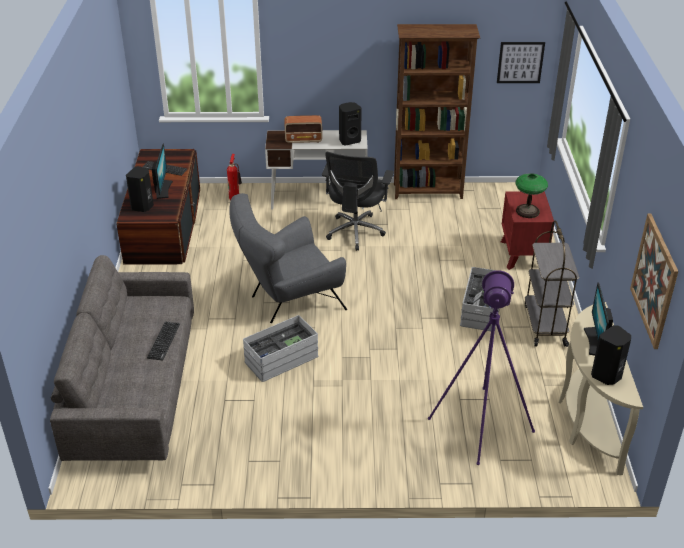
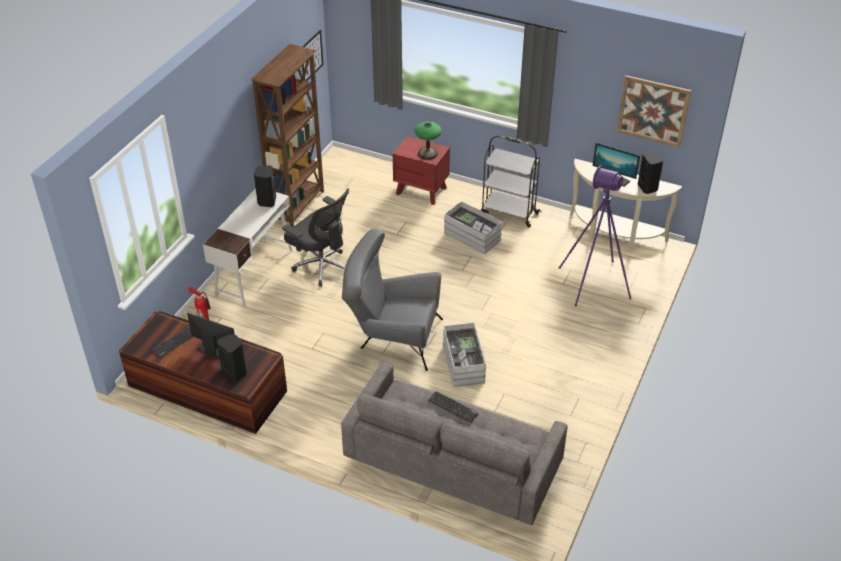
camera: 65 degrees left, 5 degrees up
(287, 301) = (391, 337): grey armchair -> grey armchair turned 105 degrees clockwise
(304, 140) = (241, 227): radio -> none

